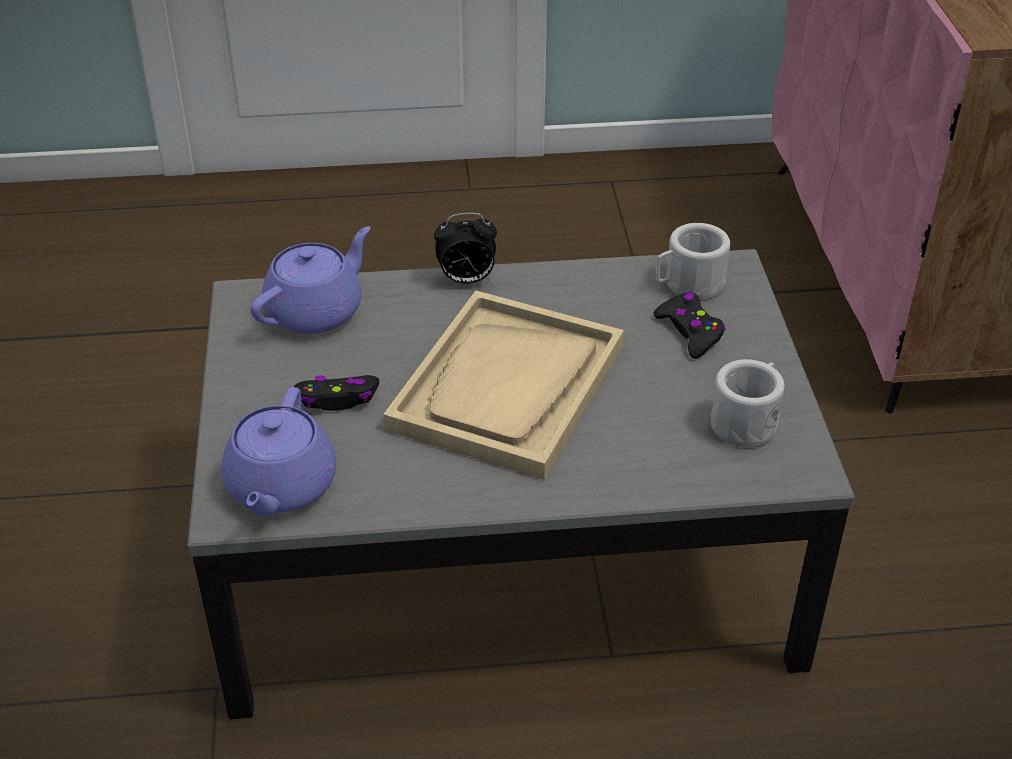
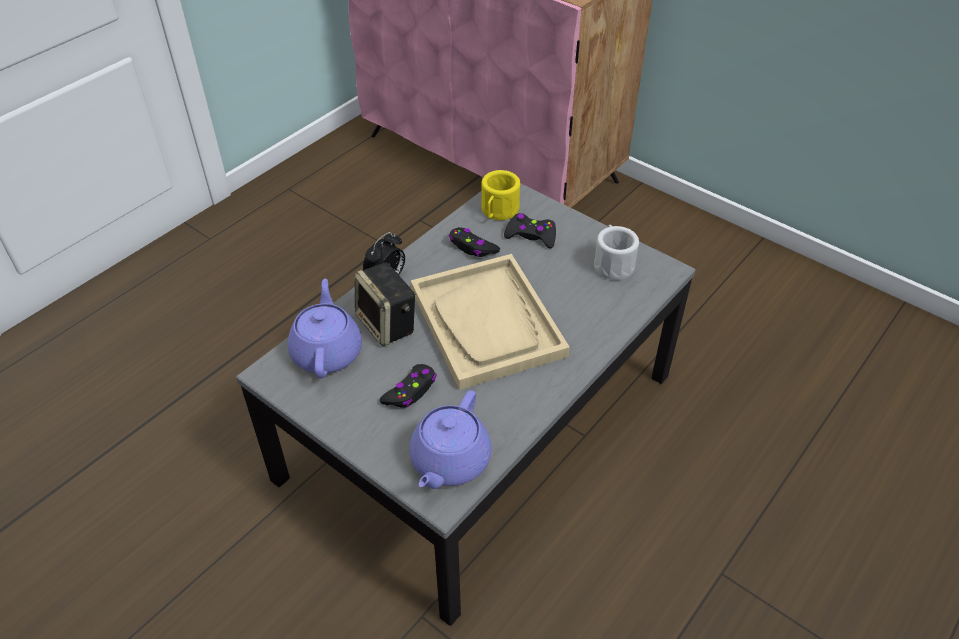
camera: 45 degrees left, 5 degrees up
(280, 487) = (449, 461): purple teapot -> purple teapot turned 60 degrees clockwise
(406, 323) = (388, 324): none -> speaker
(603, 304) = (472, 247): none -> black game controller
(688, 284) = (498, 212): white mug -> yellow mug

